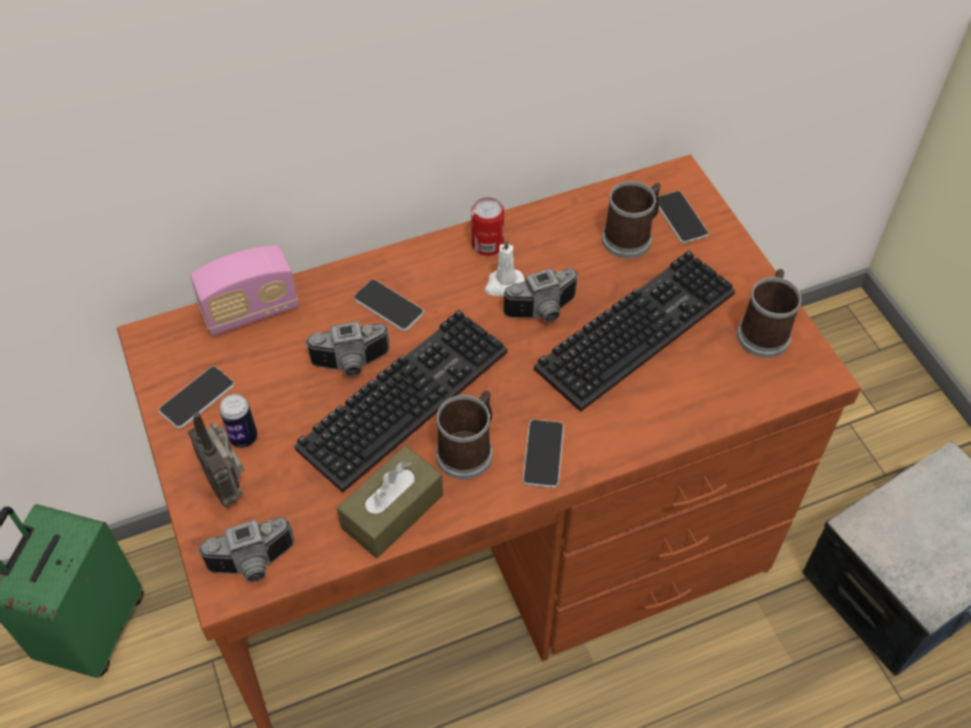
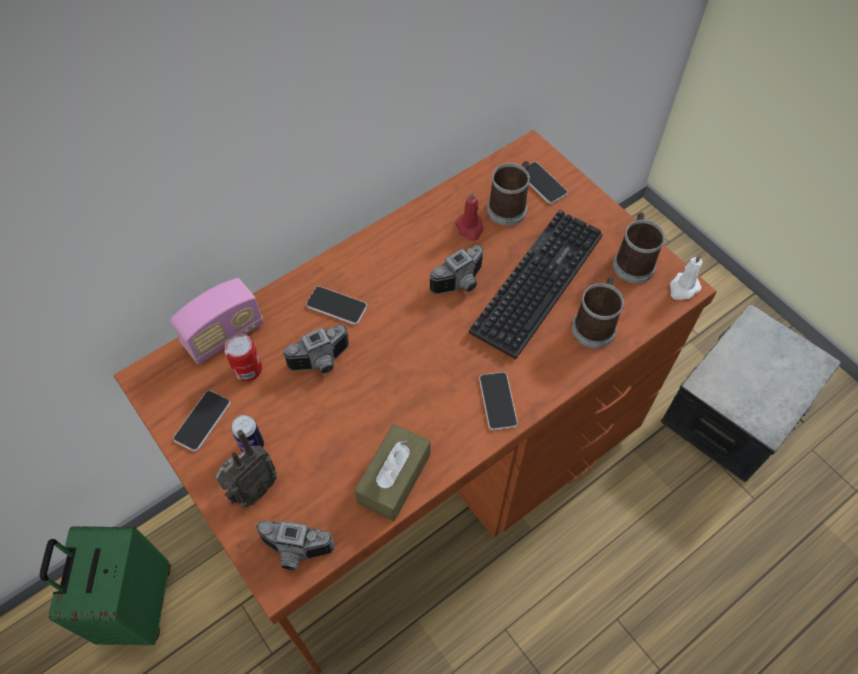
camera: 15 degrees left, 5 degrees up
(228, 486) = (252, 490): radio -> radio turned 90 degrees counterclockwise
(253, 565) = (295, 553): camera -> camera turned 45 degrees clockwise
(404, 395) = (372, 378): keyboard -> none
(468, 450) = (438, 412): mug -> mug (595, 325)
(487, 244) = (399, 237): can -> can (248, 369)
(503, 284) = (423, 267): white candle -> white candle (683, 288)
(575, 251) = (470, 228): none -> red candle

